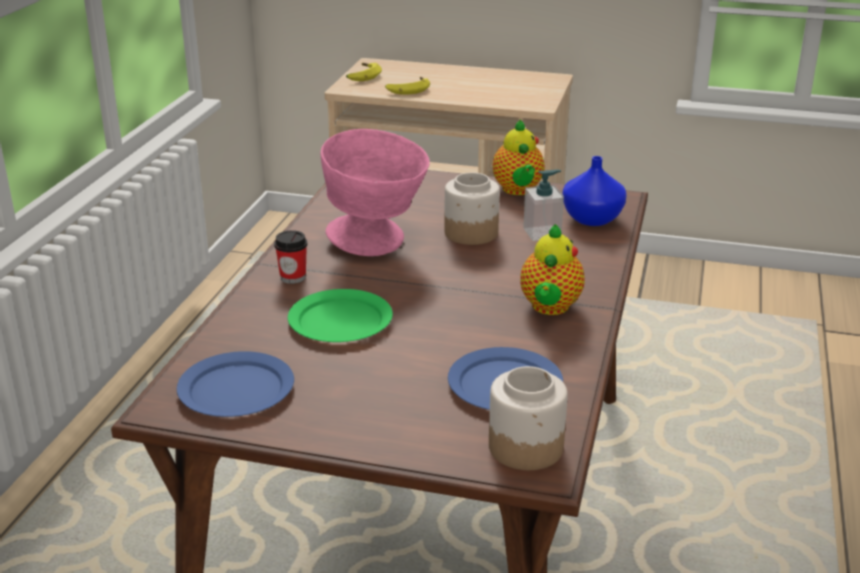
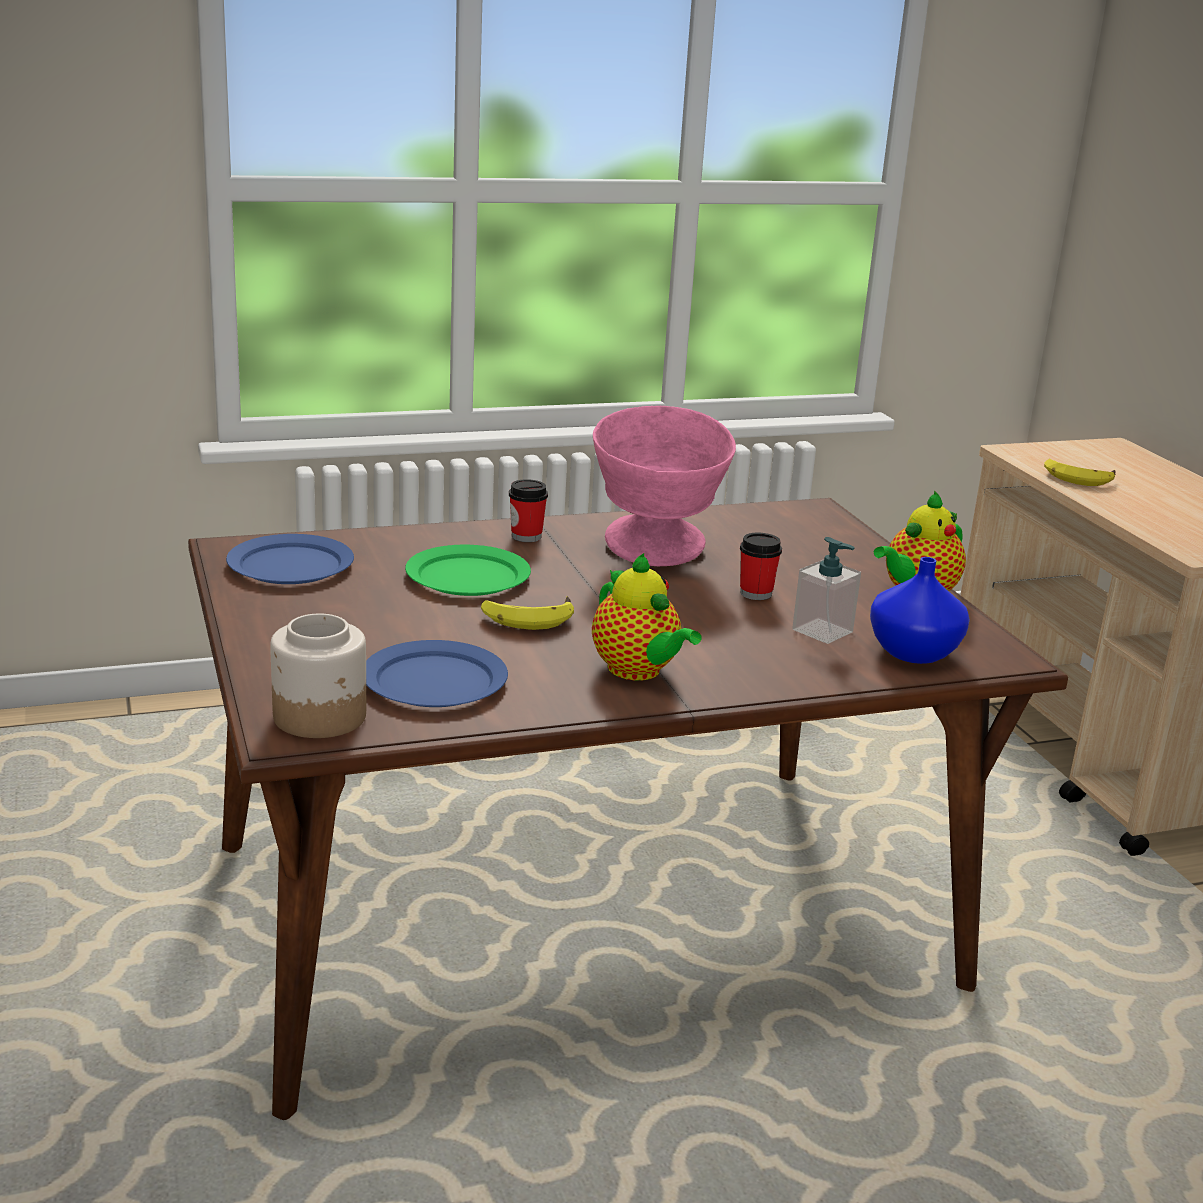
camera: 55 degrees right, 5 degrees down
(361, 76) = (1064, 449): banana -> banana (527, 618)
(470, 233) = (756, 593): jar -> cup
(549, 308) = (638, 671): teapot -> teapot turned 105 degrees counterclockwise

